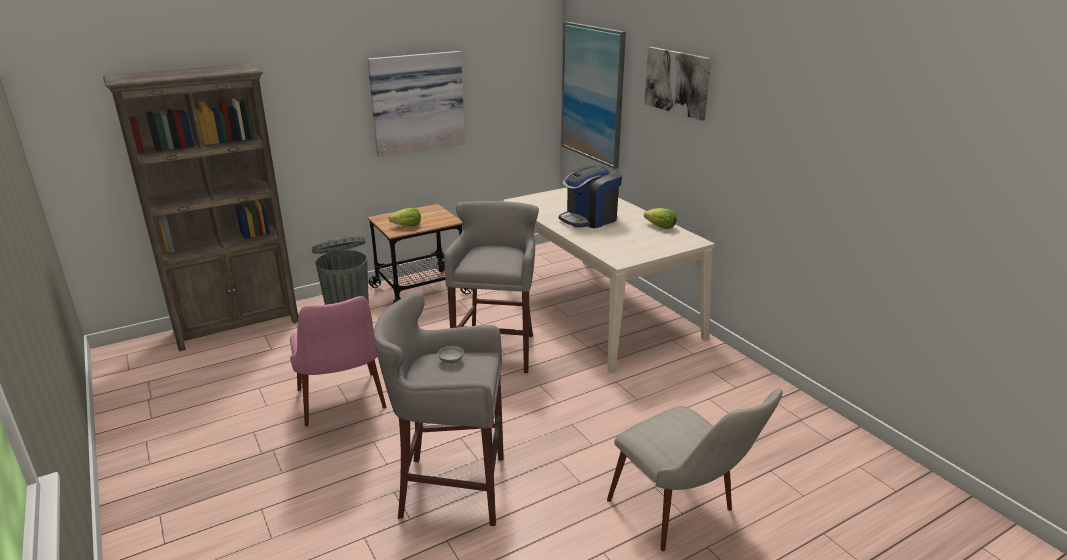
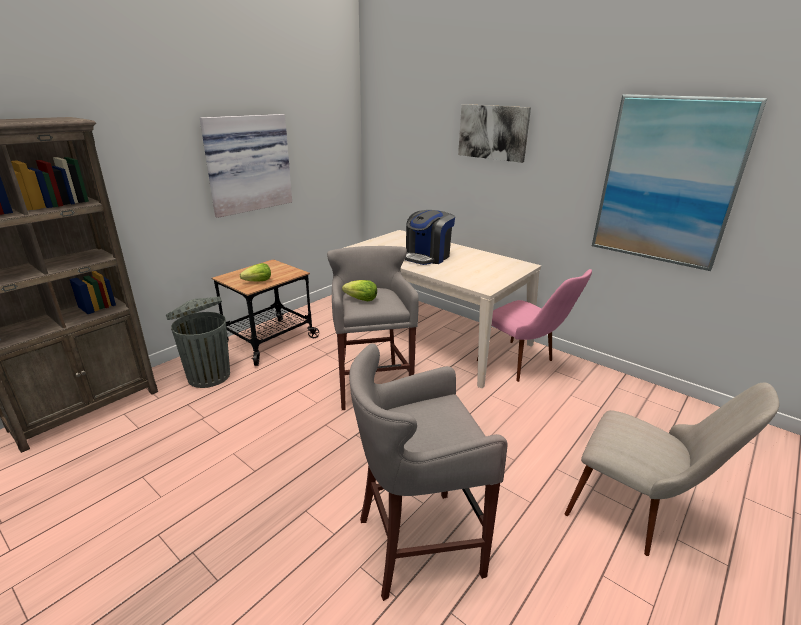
camera: 20 degrees left, 0 degrees up
(343, 407) = (253, 478): pink chair -> pink chair (525, 365)
(451, 360) = (422, 413): grey bowl -> none
(592, 93) = (398, 152): picture -> picture (667, 182)
(660, 227) = (489, 257): lettuce -> lettuce (361, 300)

